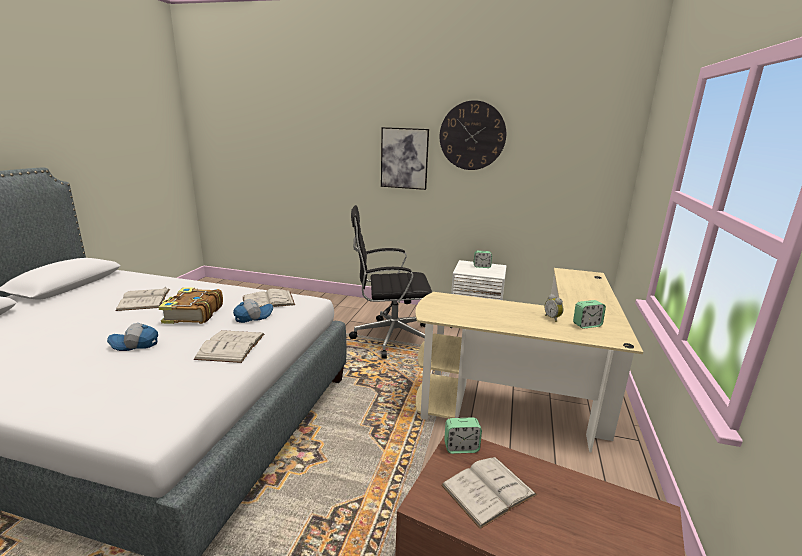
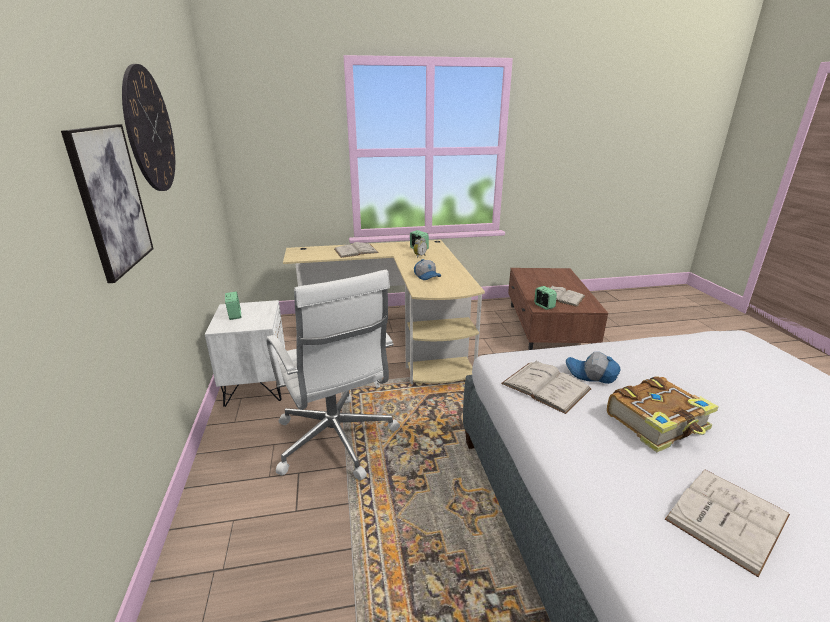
camera: 115 degrees left, 5 degrees up
(134, 344) = (753, 408): cap -> cap (427, 276)
(231, 346) = (647, 357): white book -> white book (356, 251)
(390, 337) = (336, 442): black office chair -> white office chair

